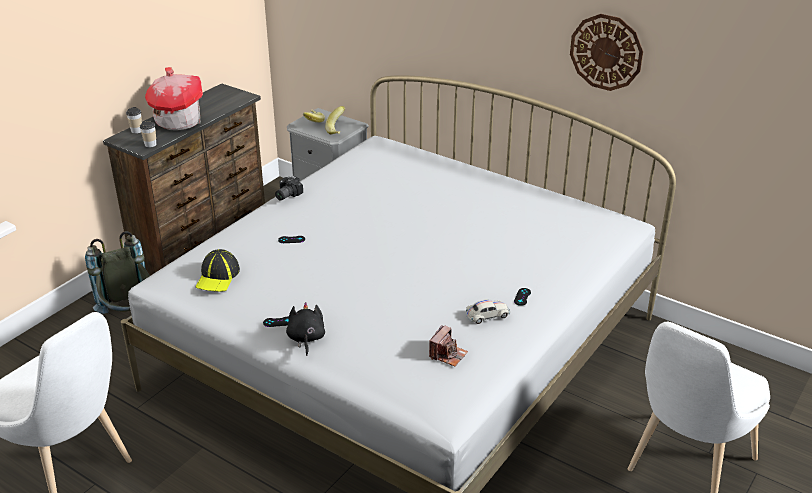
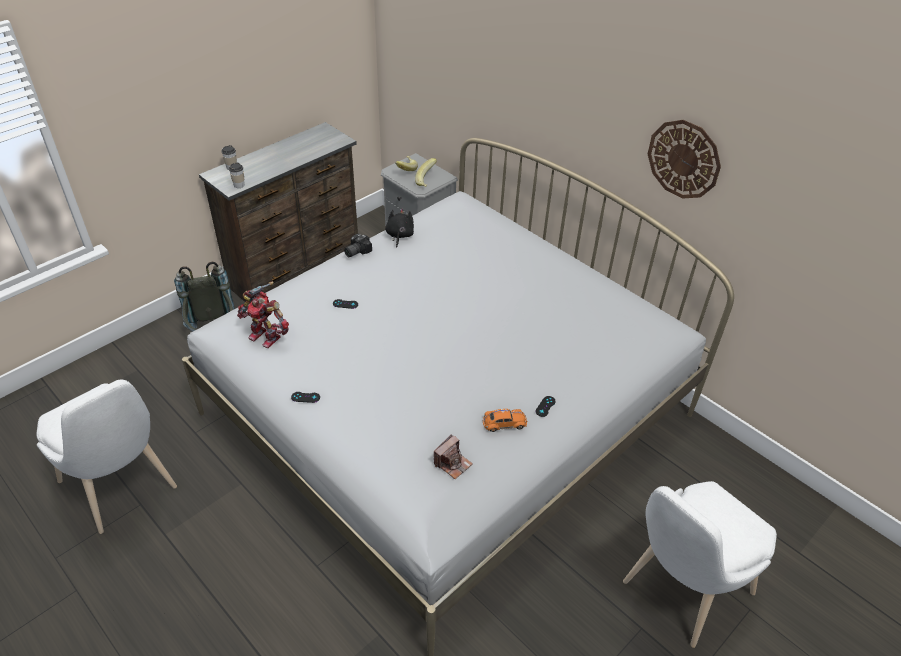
camera: 10 degrees right, 10 degrees up
(179, 121) = (273, 161): toy house -> none
(218, 277) = (266, 336): cap -> toy robot
(306, 339) = (325, 421): black plush toy -> black plush toy (399, 235)
(487, 315) = (504, 423): white toy car -> orange toy car

